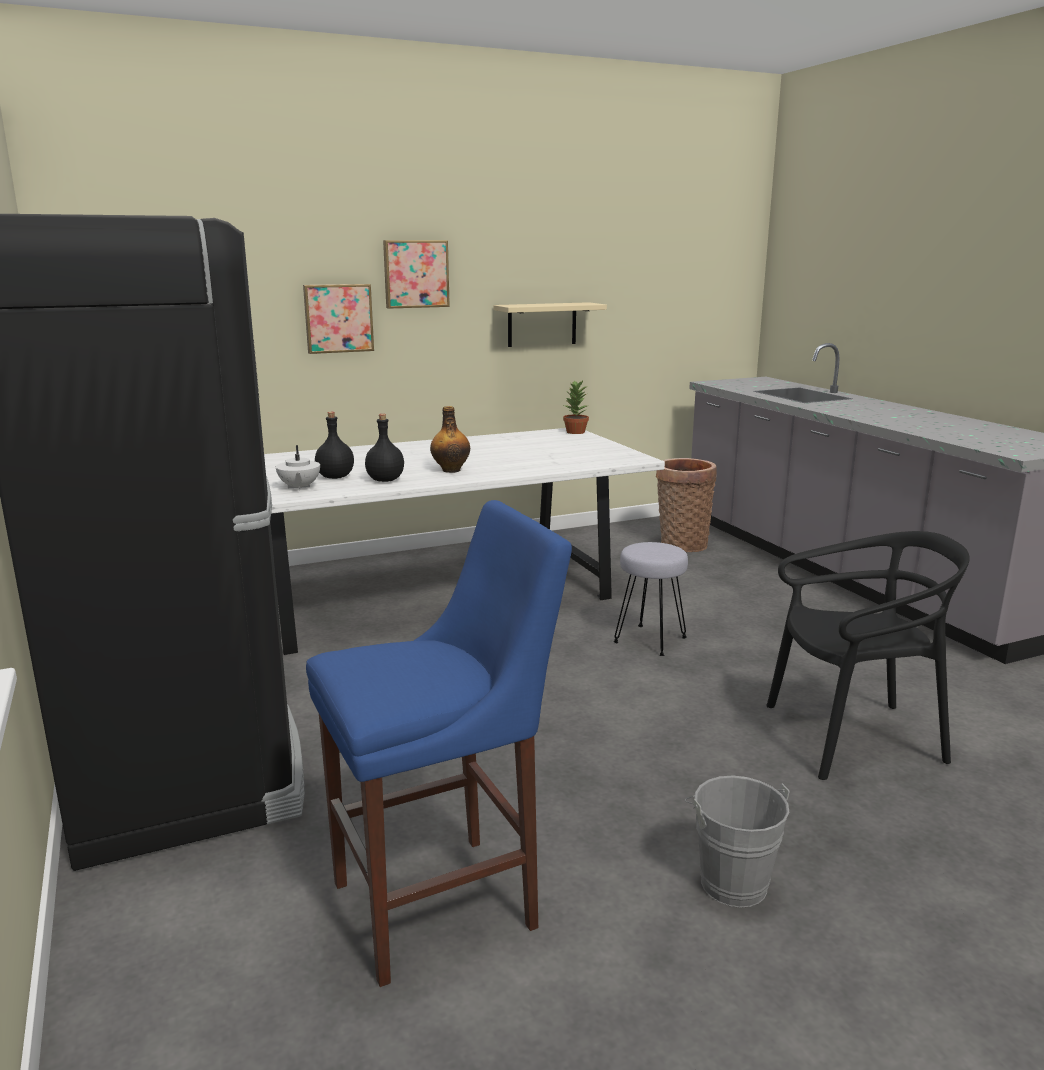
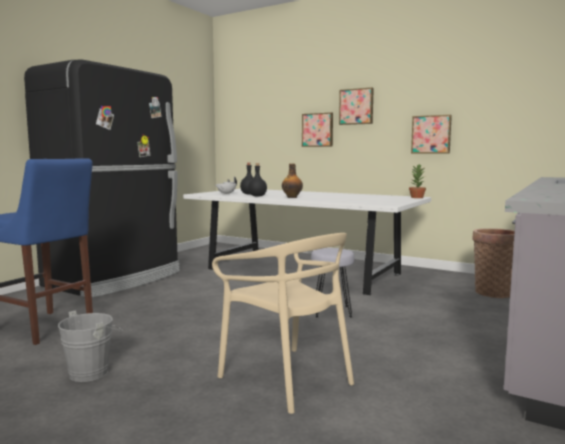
camera: 55 degrees right, 10 degrees down
(542, 324) = (431, 134): beige shelf -> picture
(853, 737) = (287, 378): black chair -> beige chair

